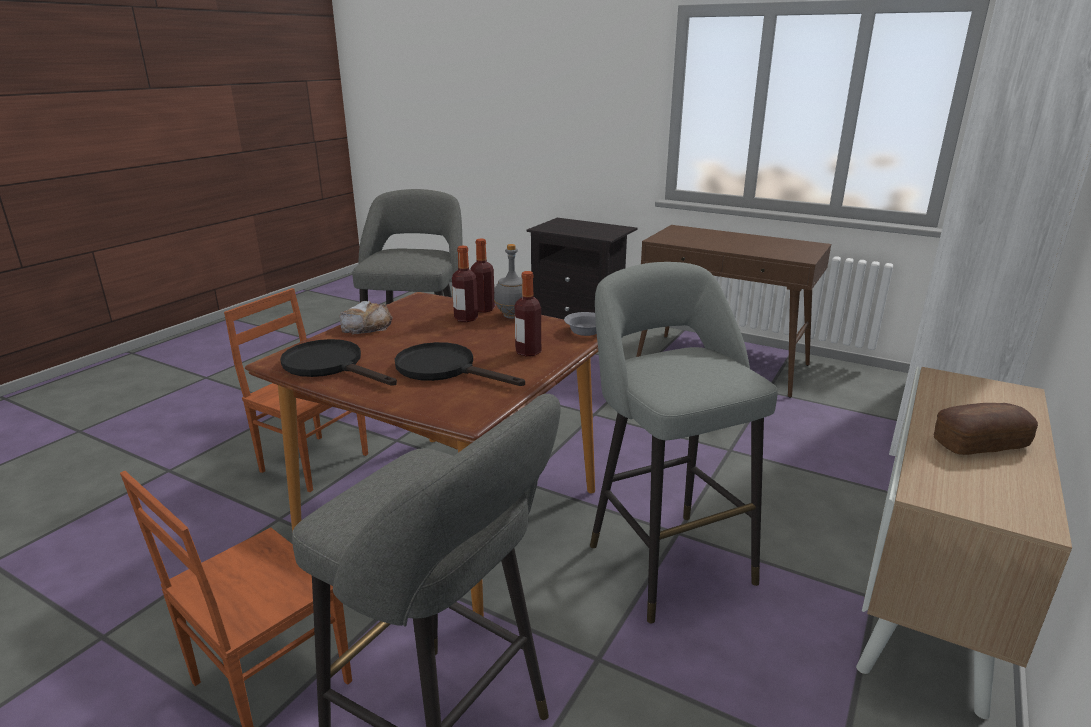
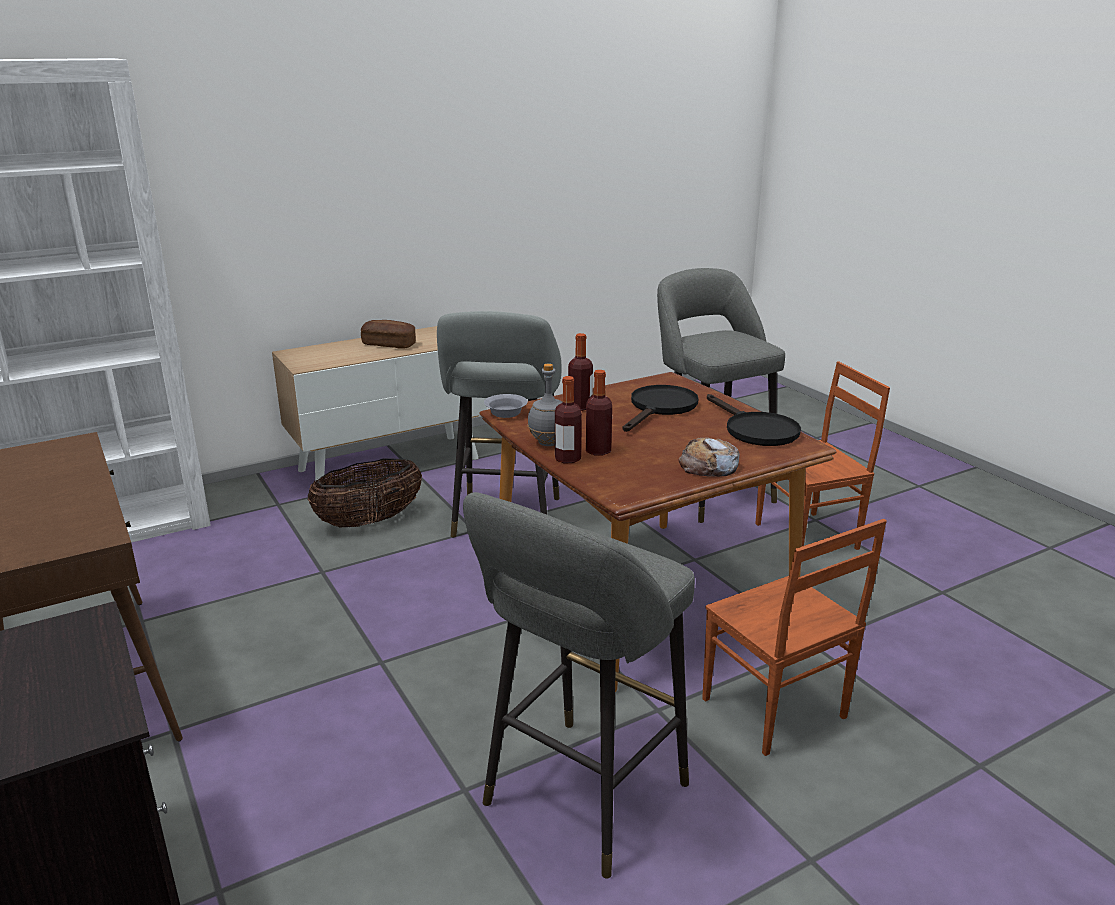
camera: 150 degrees left, 0 degrees up
(445, 369) = (660, 408): black frying pan -> black frying pan turned 120 degrees counterclockwise
(785, 506) = (369, 521): none -> basket

